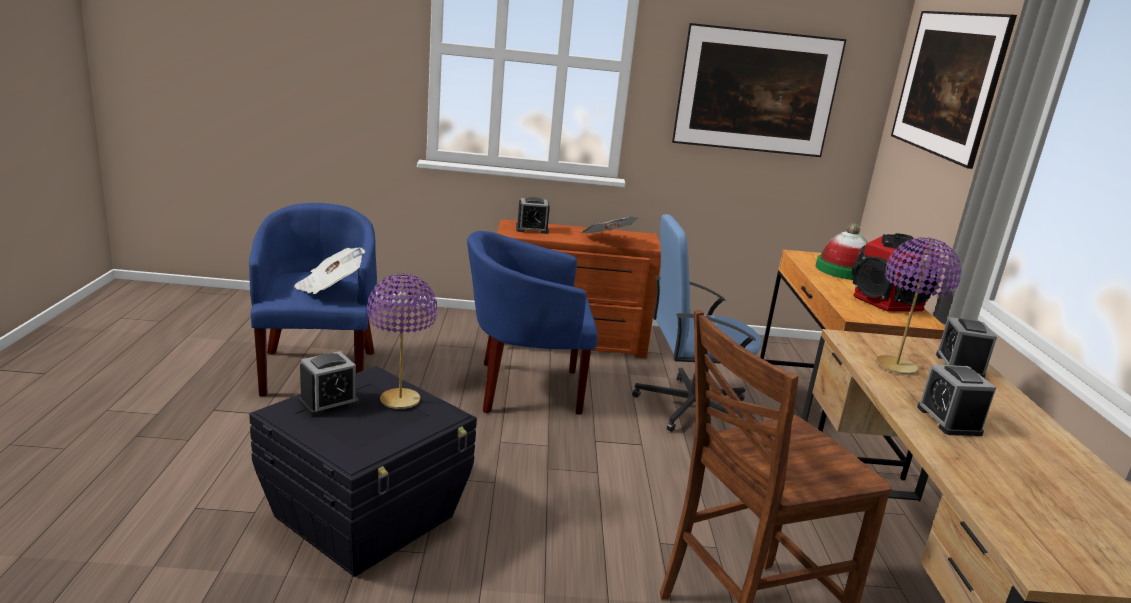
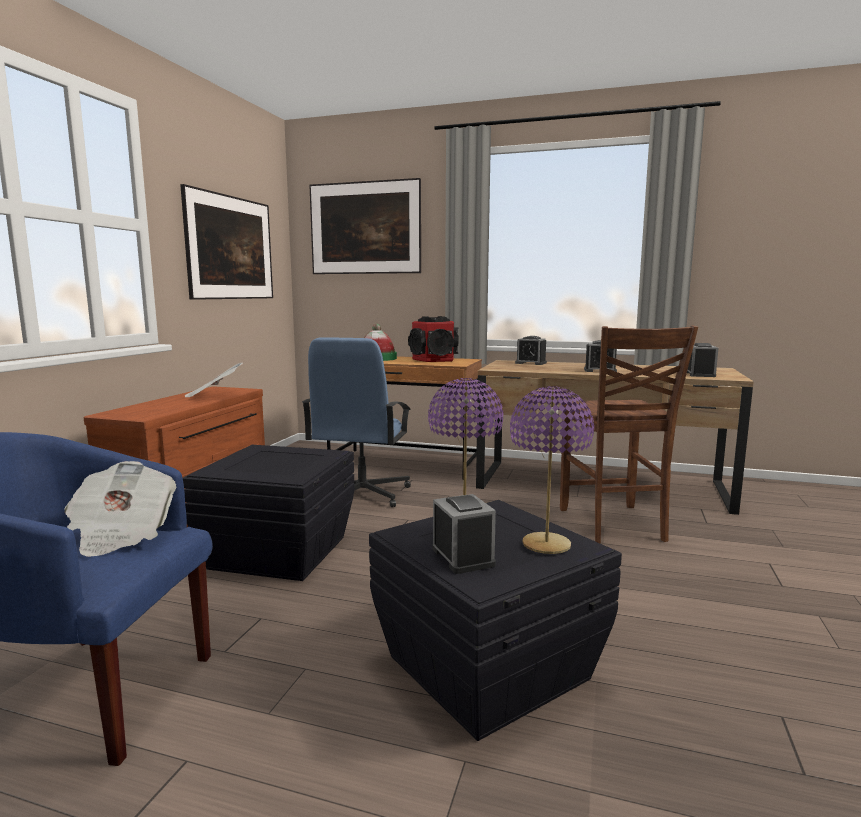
camera: 70 degrees left, 10 degrees down
(524, 388) = (278, 552): blue armchair -> black storage box
(532, 229) = (143, 410): alarm clock -> alarm clock (700, 374)
(896, 367) = (534, 368): purple table lamp -> purple table lamp (547, 545)

